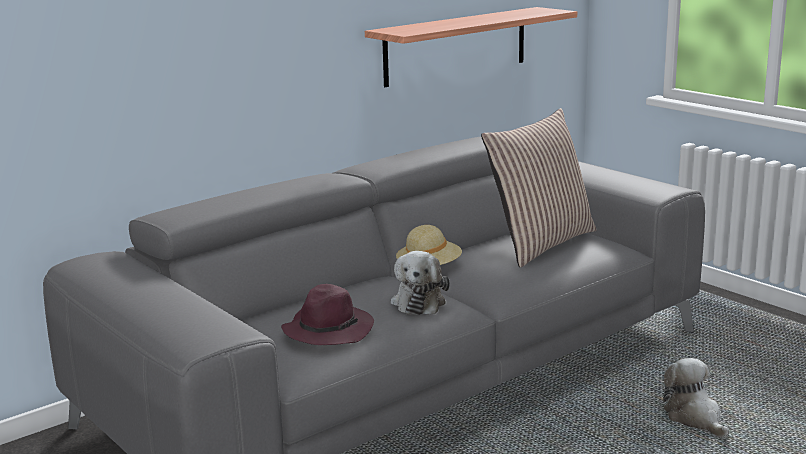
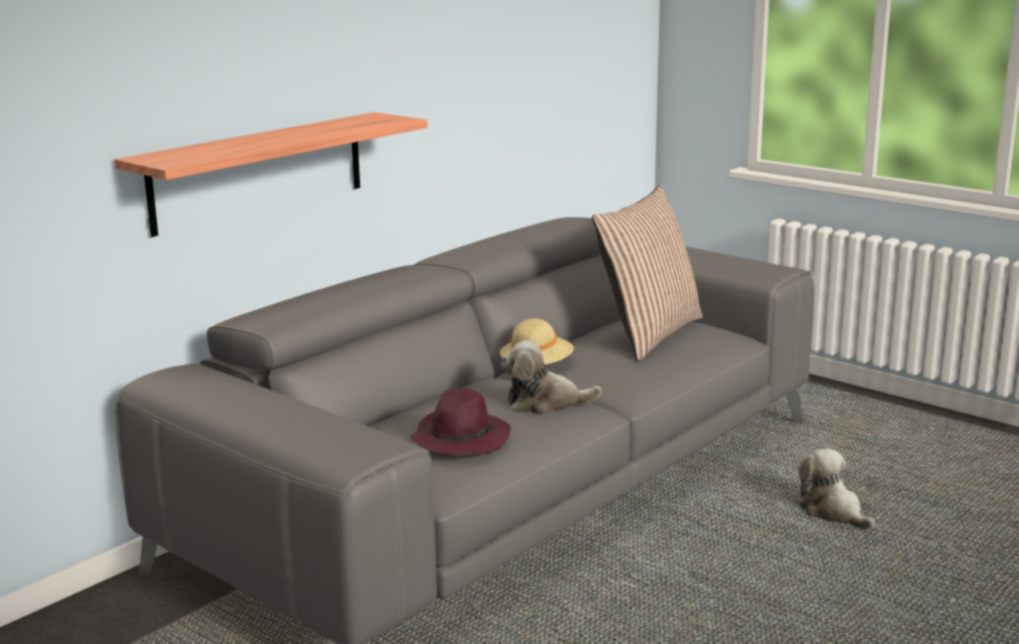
camera: 10 degrees left, 0 degrees up
(419, 301) = (544, 403): plush toy -> plush toy turned 90 degrees clockwise
(456, 46) = (530, 117): shelf -> shelf (259, 172)

